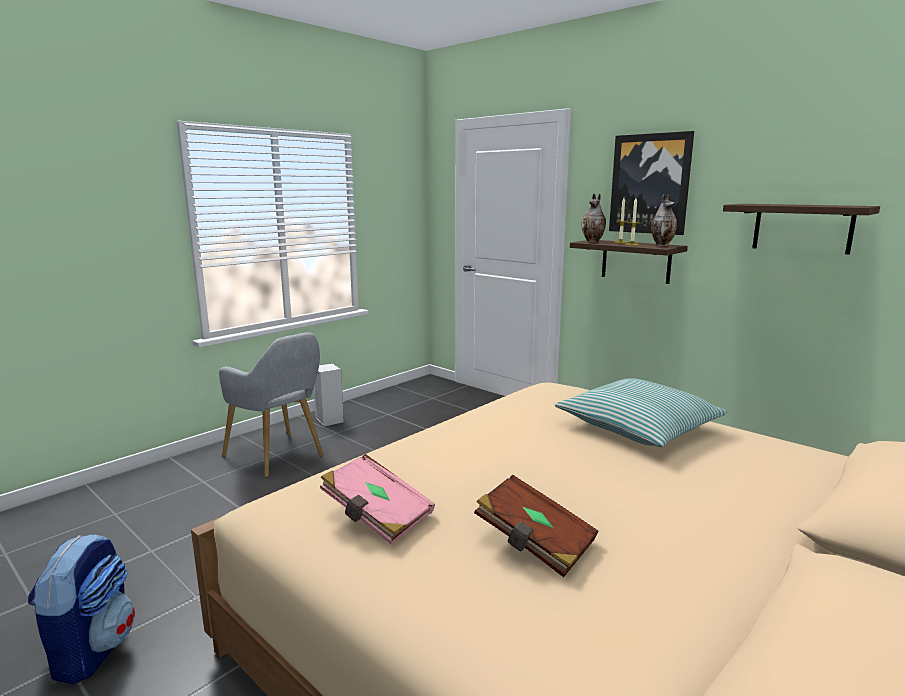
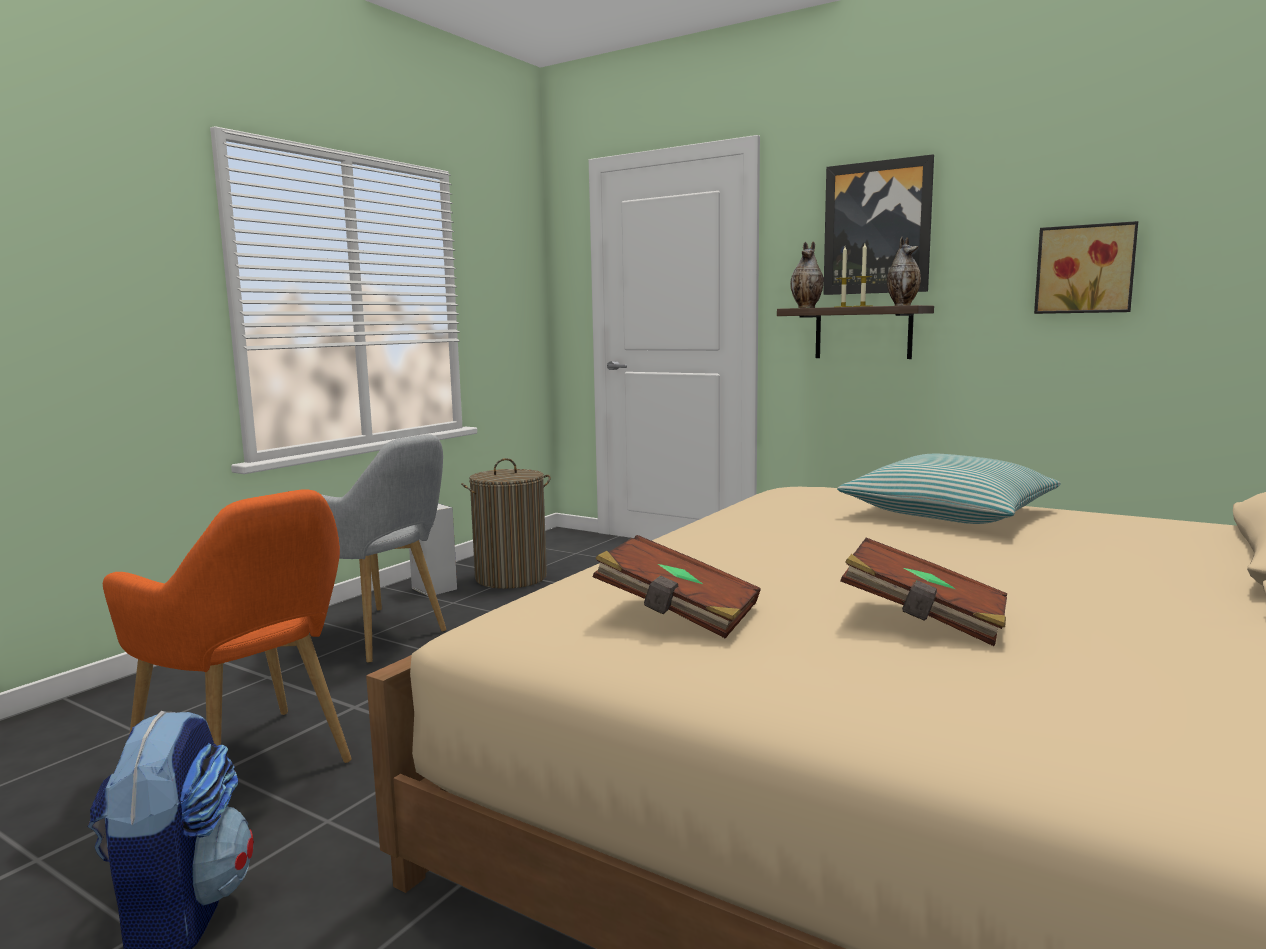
camera: 10 degrees left, 5 degrees down
(168, 552) = (252, 769): none -> orange armchair
(376, 516) = (677, 614): pink book -> brown book
(382, 415) = (511, 577): none -> laundry basket
(802, 228) = (1085, 269): shelf -> picture

